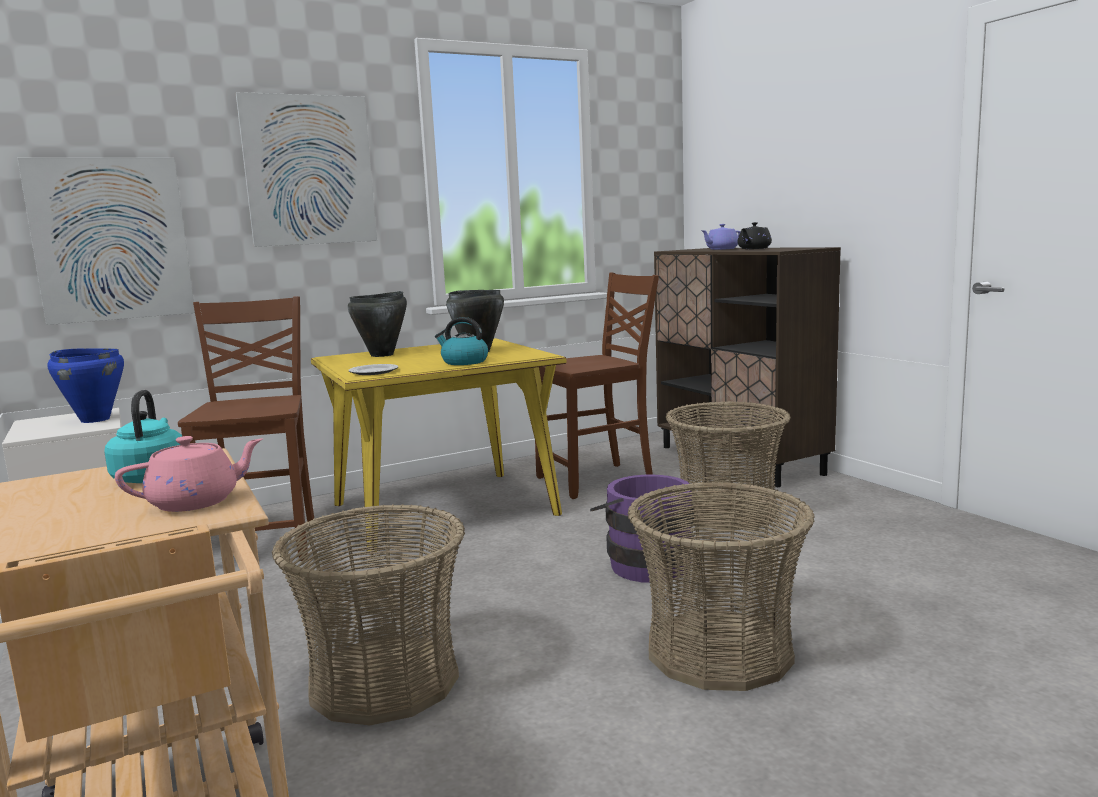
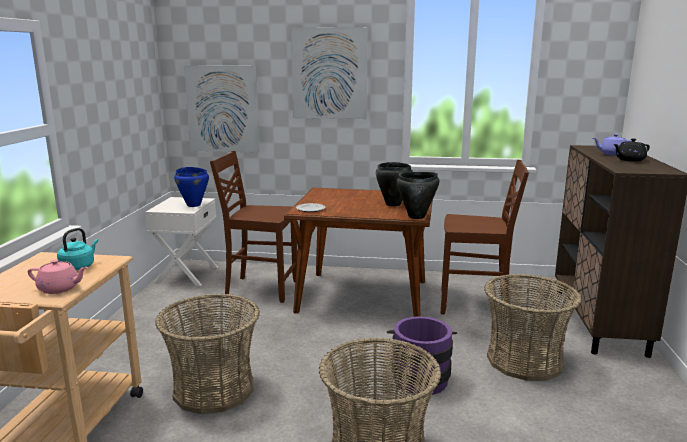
camera: 35 degrees right, 5 degrees up
(266, 544) = (260, 288): brown chair -> brown chair turned 105 degrees counterclockwise
(382, 355) = (344, 194): black cooking pot -> black cooking pot (417, 217)
(445, 509) = (363, 296): yellow dining table -> brown dining table
(464, 362) = (366, 212): kettle -> none

